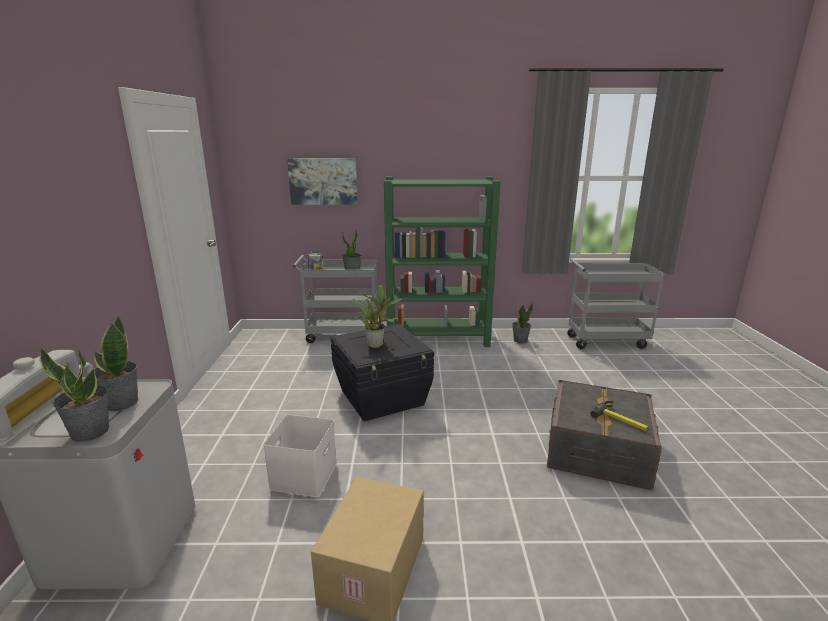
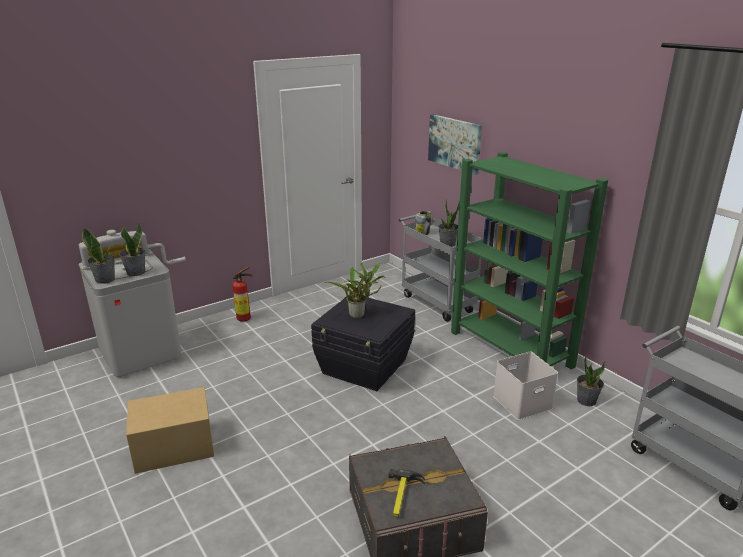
camera: 55 degrees right, 5 degrees up
(194, 431) = (246, 318): none -> fire extinguisher
(303, 475) = (239, 379): white storage box -> white storage box (522, 401)

